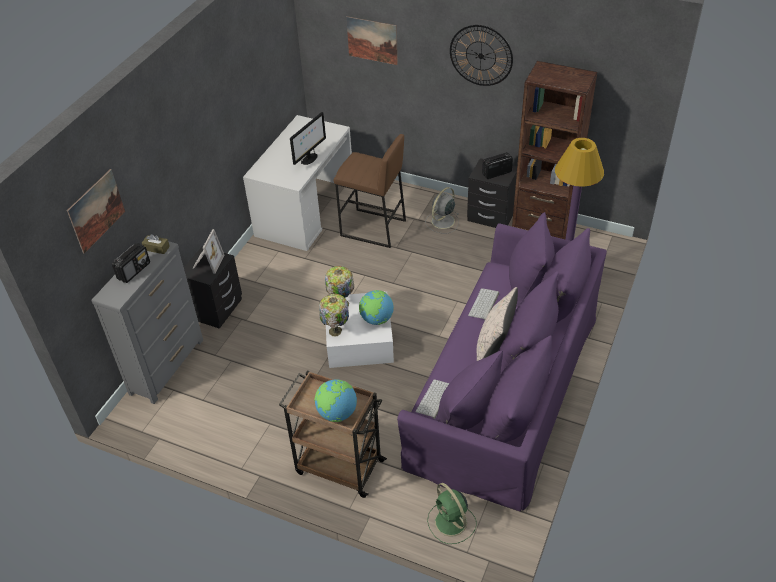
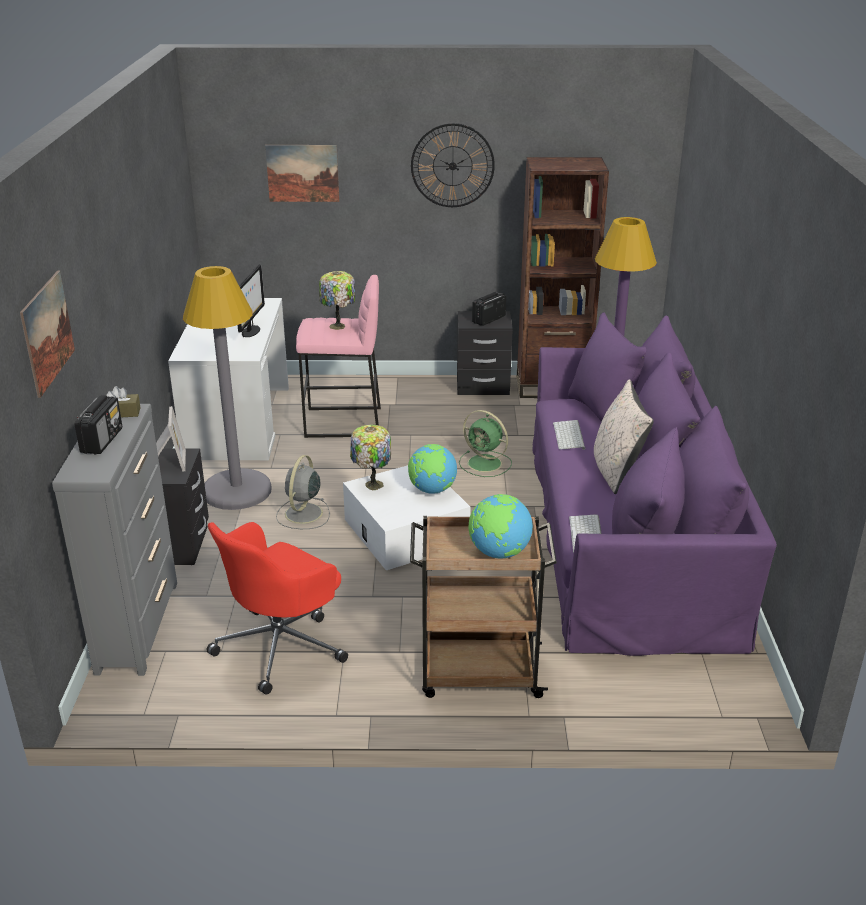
camera: 25 degrees left, 15 degrees down
(237, 407) = (281, 646): none -> red office chair
(274, 273) = (237, 491): none -> grey floor lamp
(335, 332) = (386, 514): table lamp -> table lamp (338, 326)
(372, 228) = (343, 423): brown stool -> pink stool
(442, 222) = (427, 401): grey fan -> grey fan (303, 514)
(451, 523) = (677, 691): green fan -> green fan (486, 464)

